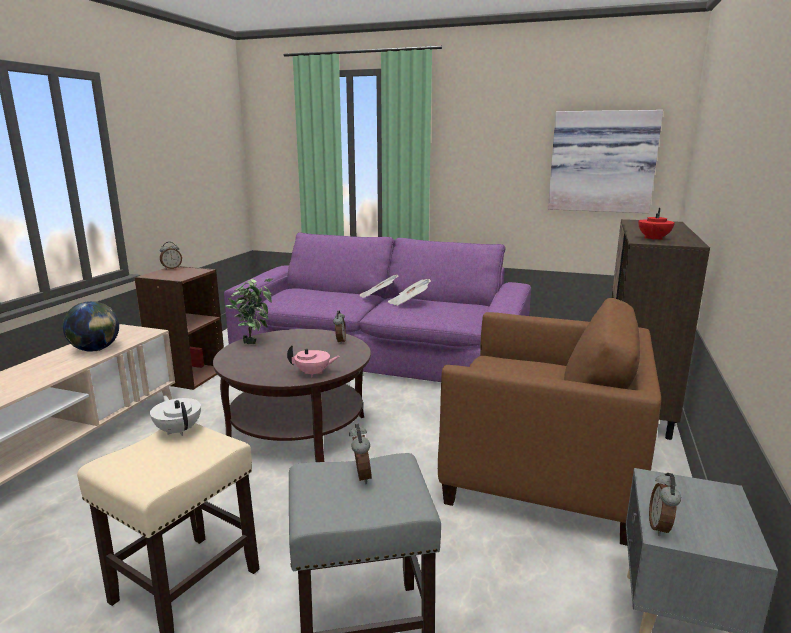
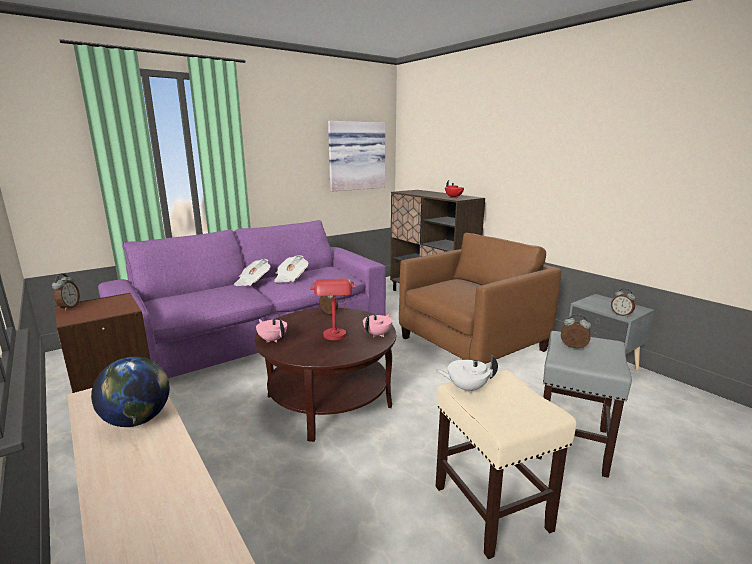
camera: 55 degrees left, 0 degrees up
(253, 341) = (272, 339): potted plant -> pink teapot
(282, 360) = (335, 338): none -> red table lamp

